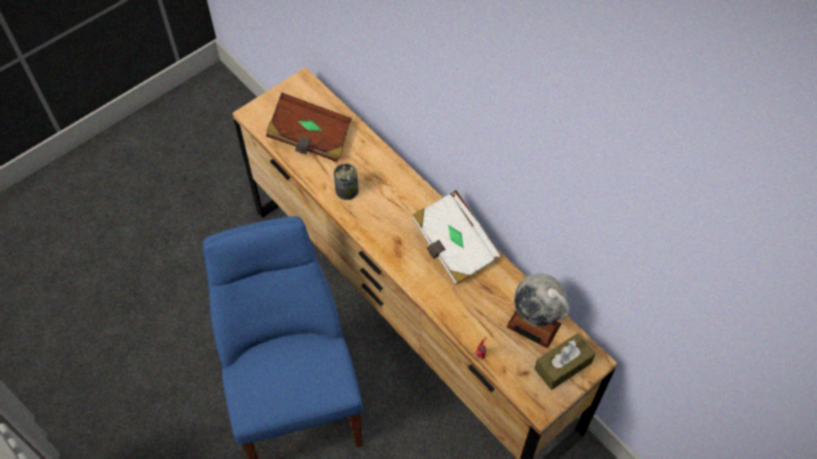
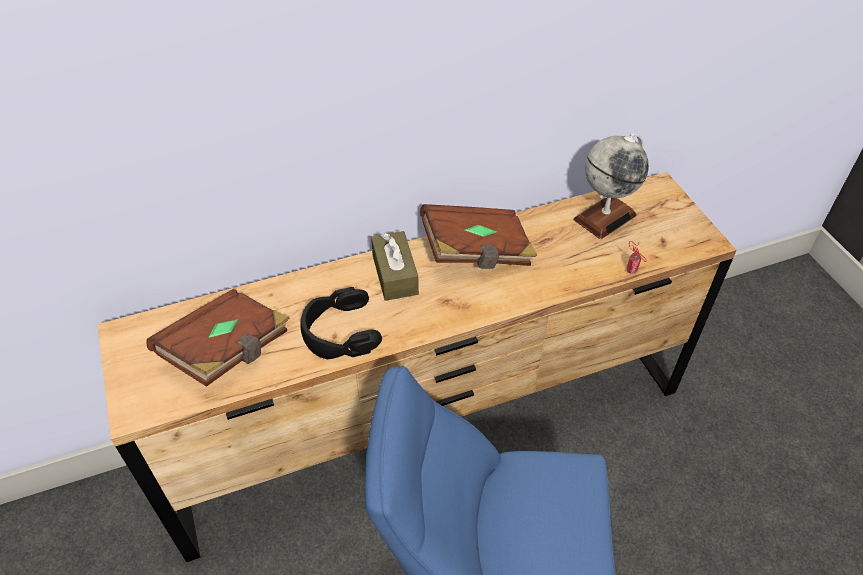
camera: 70 degrees left, 10 degrees down
(347, 190) = (339, 332): can -> black headphones
(454, 247) = (477, 252): white book -> brown book
(563, 366) = (661, 210): brown tissue box -> brown tissue box (395, 274)

